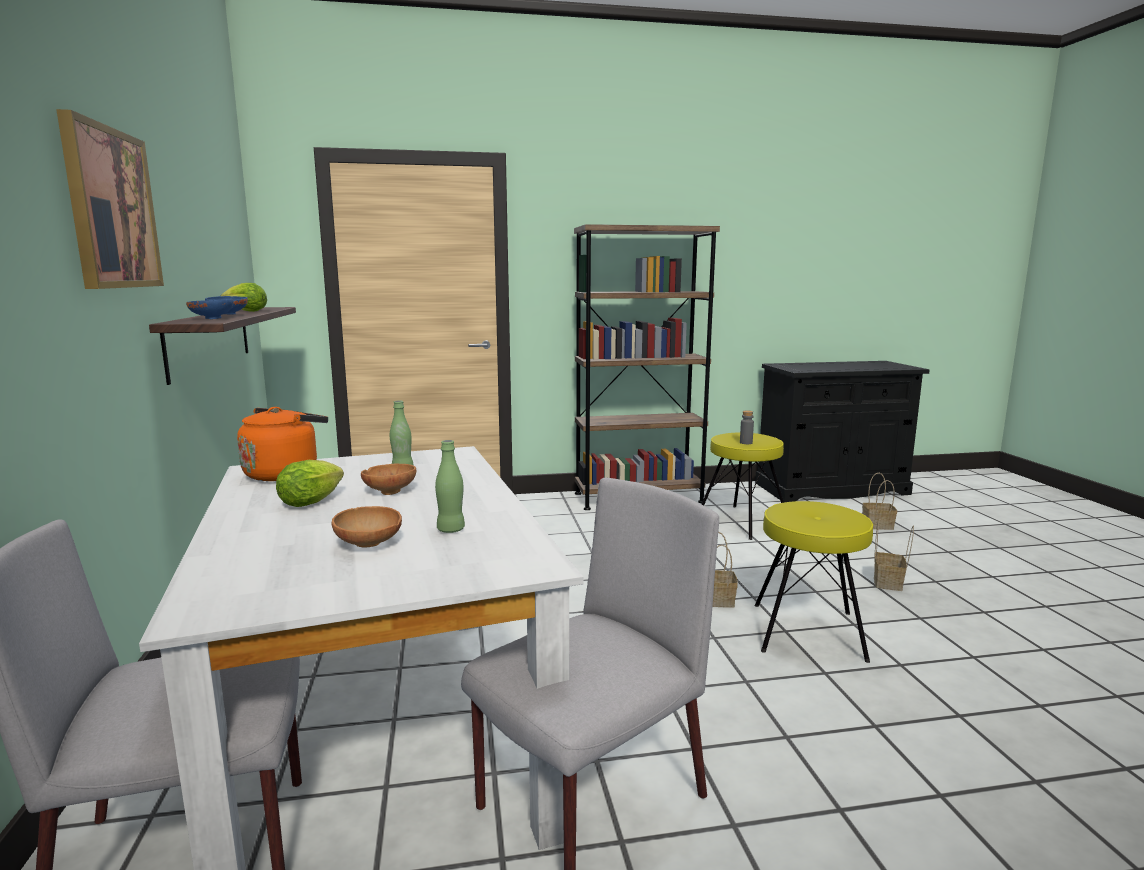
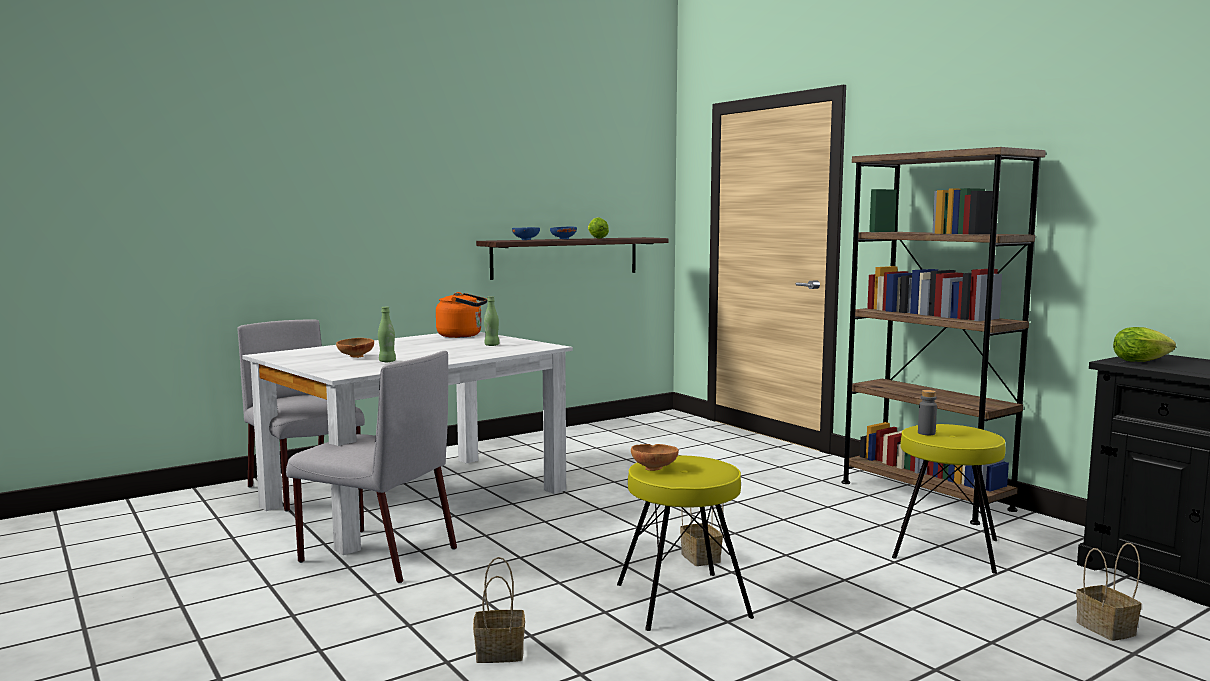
camera: 65 degrees right, 5 degrees down
(111, 209) = (449, 174): picture -> none
(314, 501) = (416, 344): lettuce -> lettuce (1143, 361)
(390, 491) = (446, 349): brown bowl -> brown bowl (655, 468)
(888, 583) = (877, 638): basket -> basket (498, 653)

